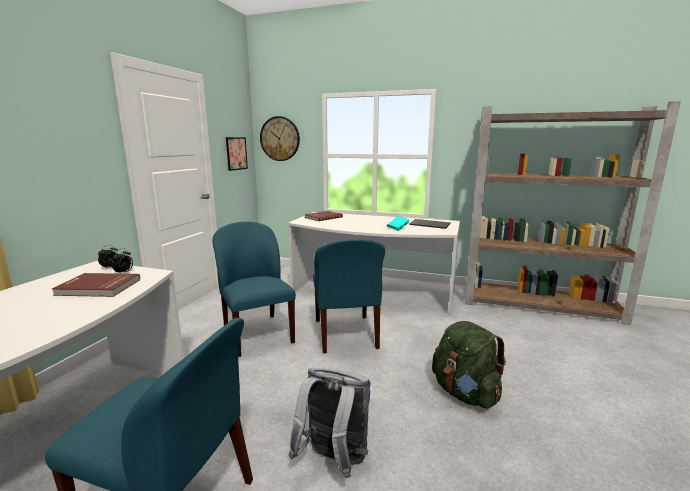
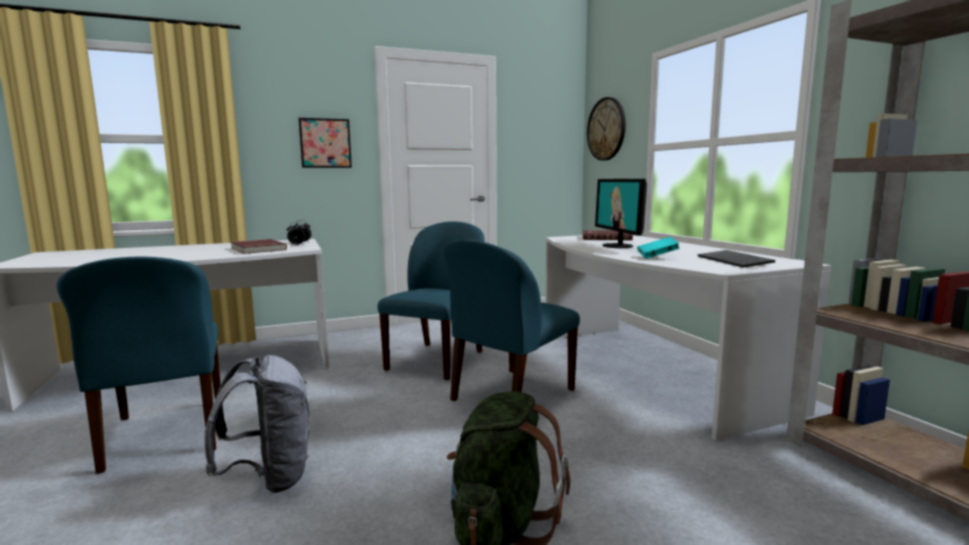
camera: 50 degrees right, 5 degrees down
(236, 153) = (545, 151): picture -> picture (325, 143)
(354, 223) = (618, 246): none -> monitor

